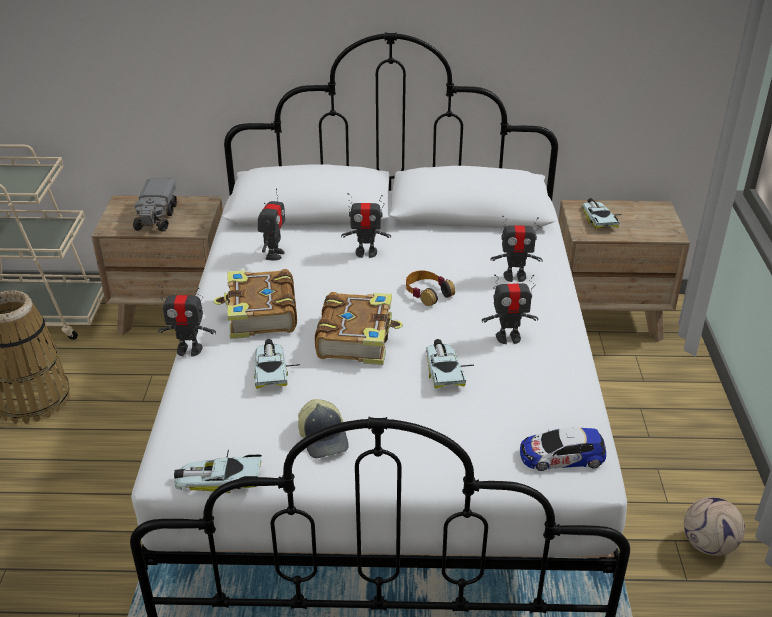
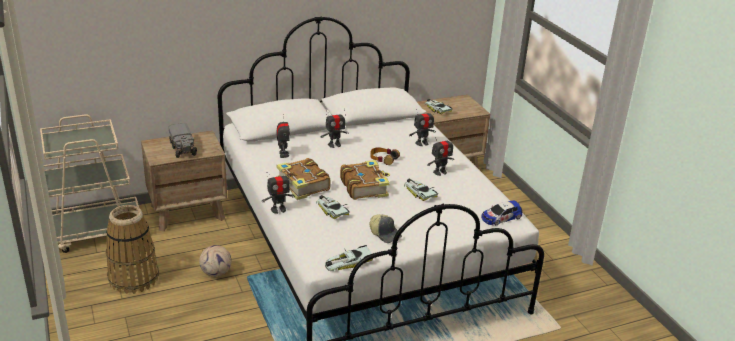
camera: 25 degrees left, 5 degrees down
(709, 545) = (553, 262): football -> football (216, 273)

